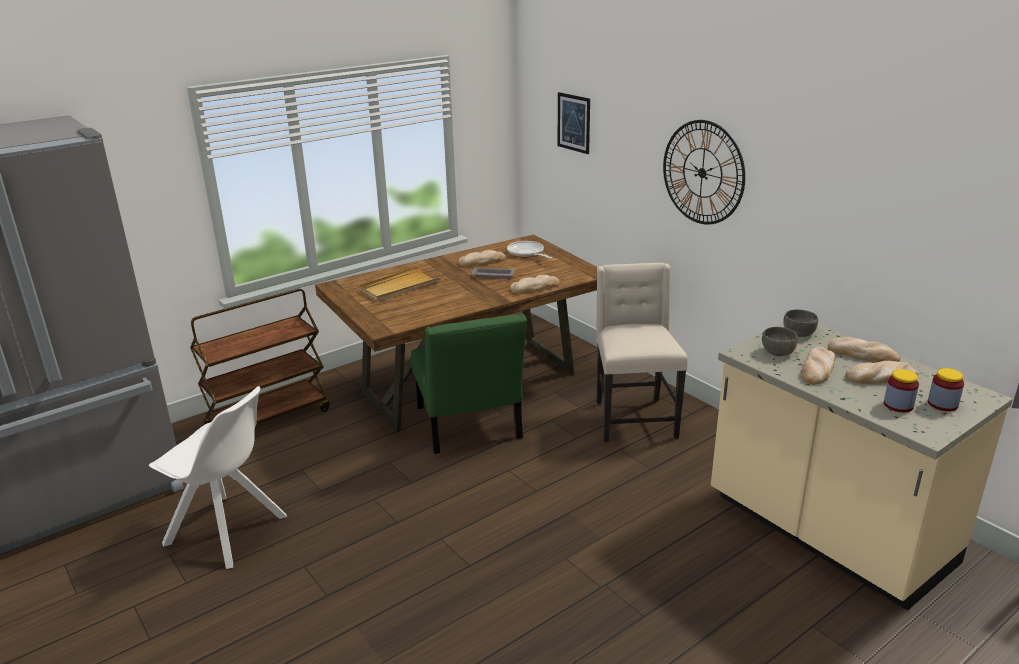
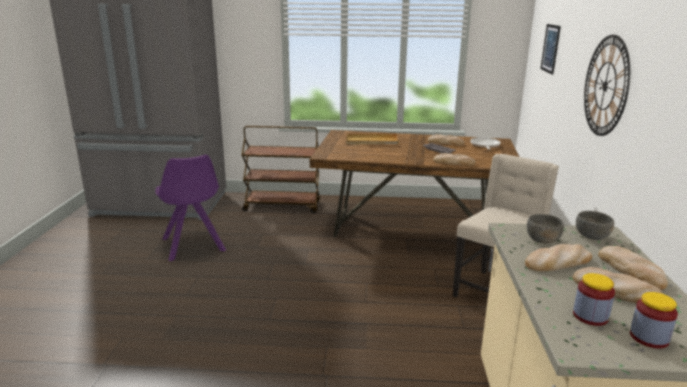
camera: 40 degrees right, 5 degrees down
(228, 531) = (193, 246): white chair -> purple chair
(469, 426) = (377, 250): green chair -> none

